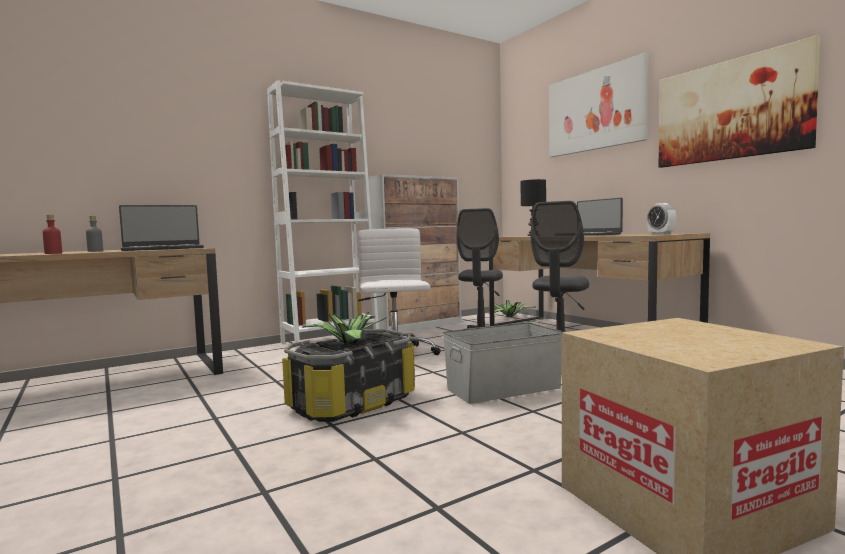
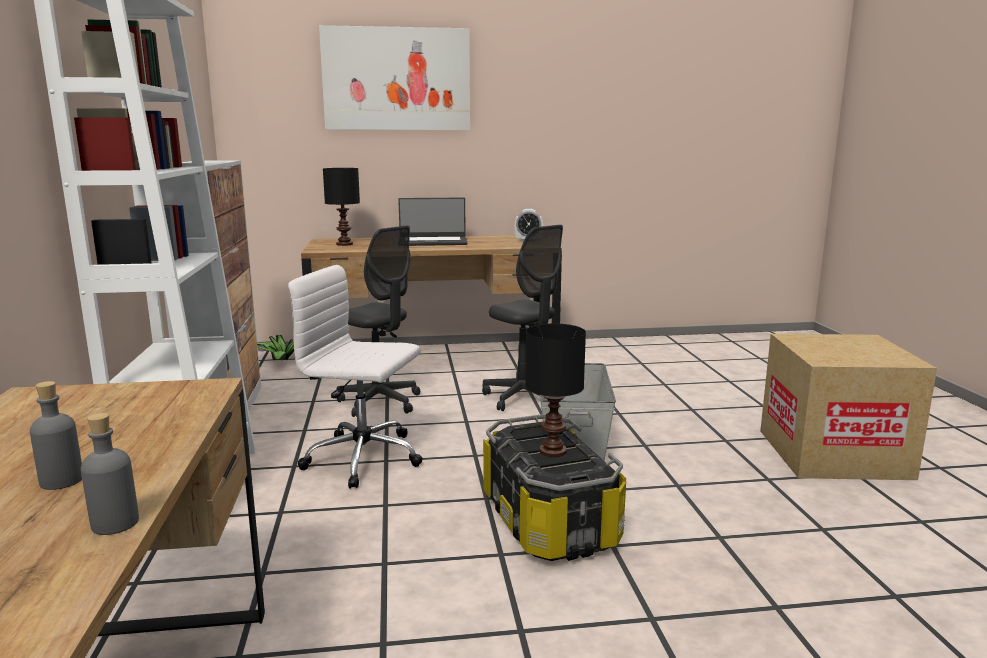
camera: 65 degrees left, 10 degrees up
(53, 253) = (115, 523): red bottle -> grey bottle
(163, 249) = (144, 415): laptop -> none
(347, 344) = (551, 451): potted plant -> black table lamp
(730, 110) = (555, 115): picture -> none

